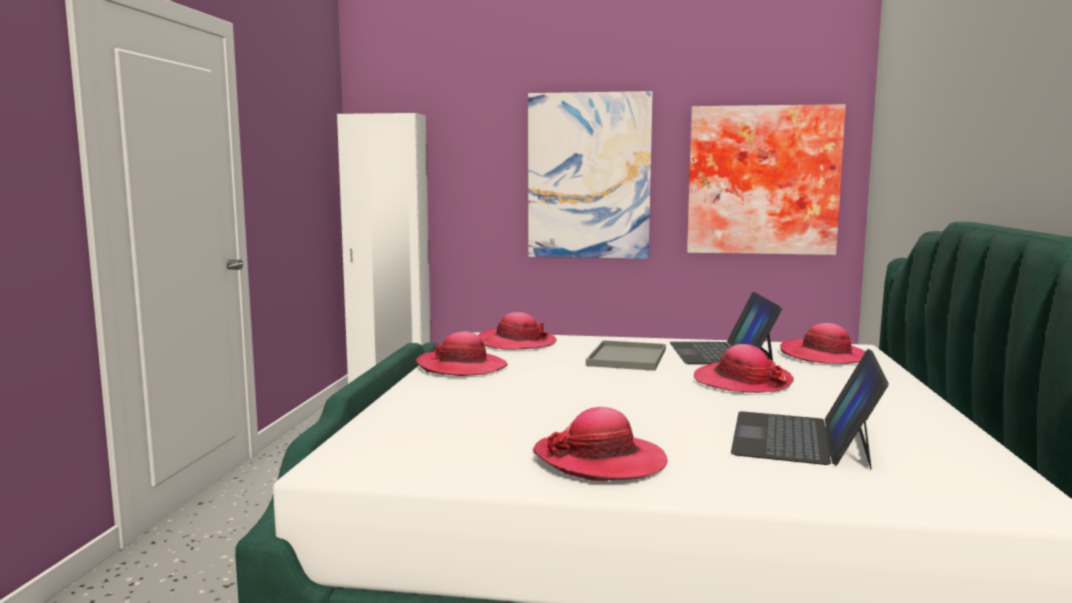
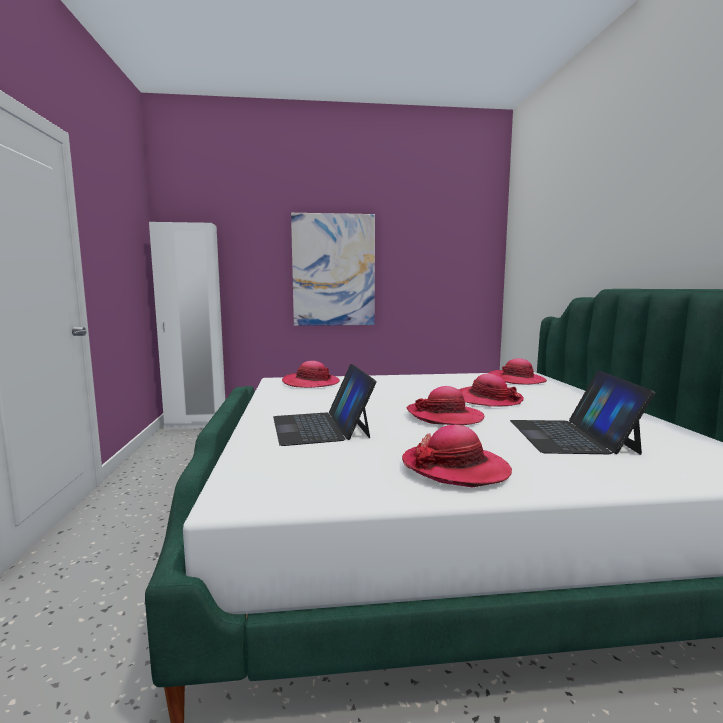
camera: 15 degrees left, 0 degrees up
(461, 367) = (284, 402): hat -> hat (445, 416)
(628, 358) = (397, 388): grey tray -> none
(721, 353) = (453, 382): laptop -> laptop (321, 427)
(762, 180) = (443, 273): picture -> none

